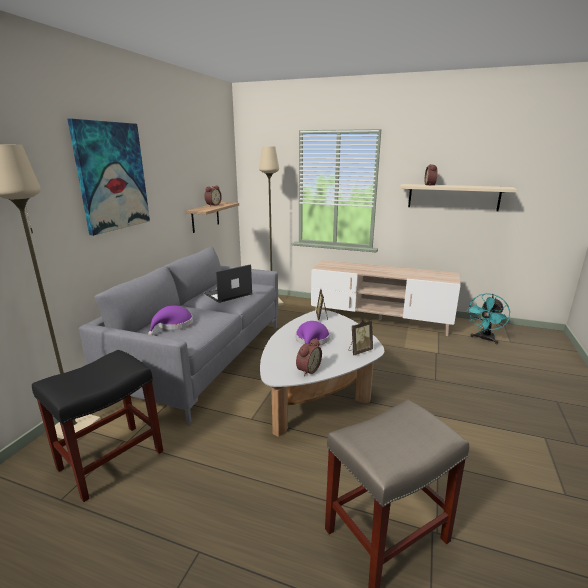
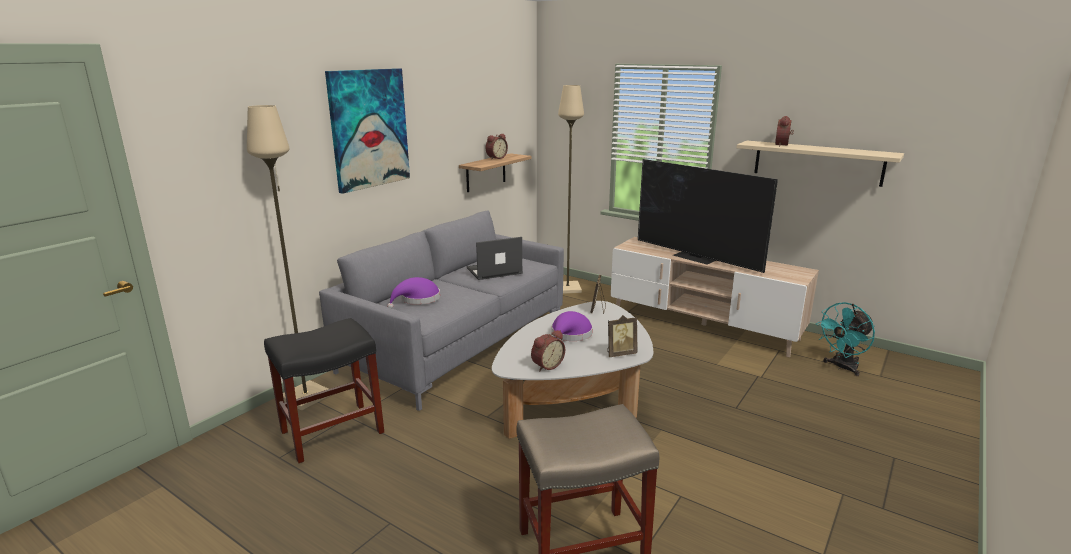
camera: 15 degrees right, 0 degrees up
(374, 271) = (696, 257): none -> television

